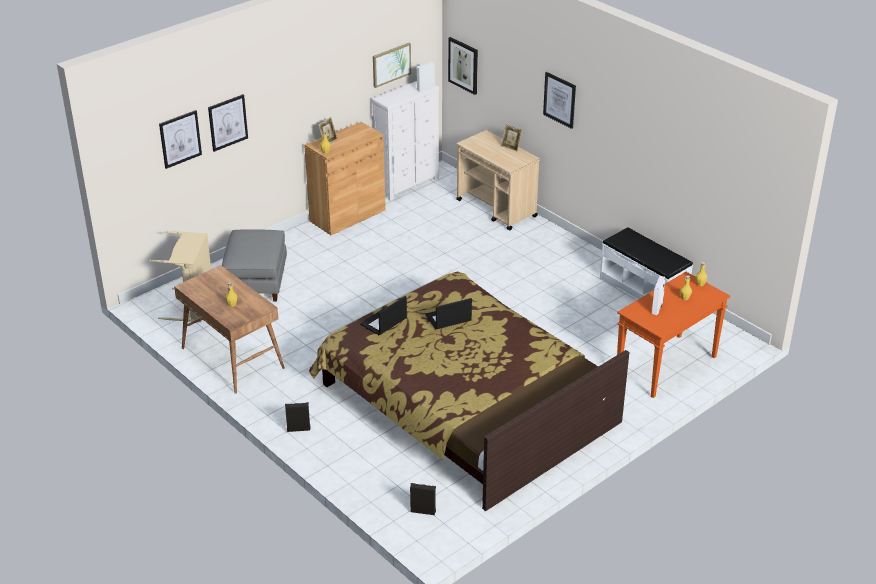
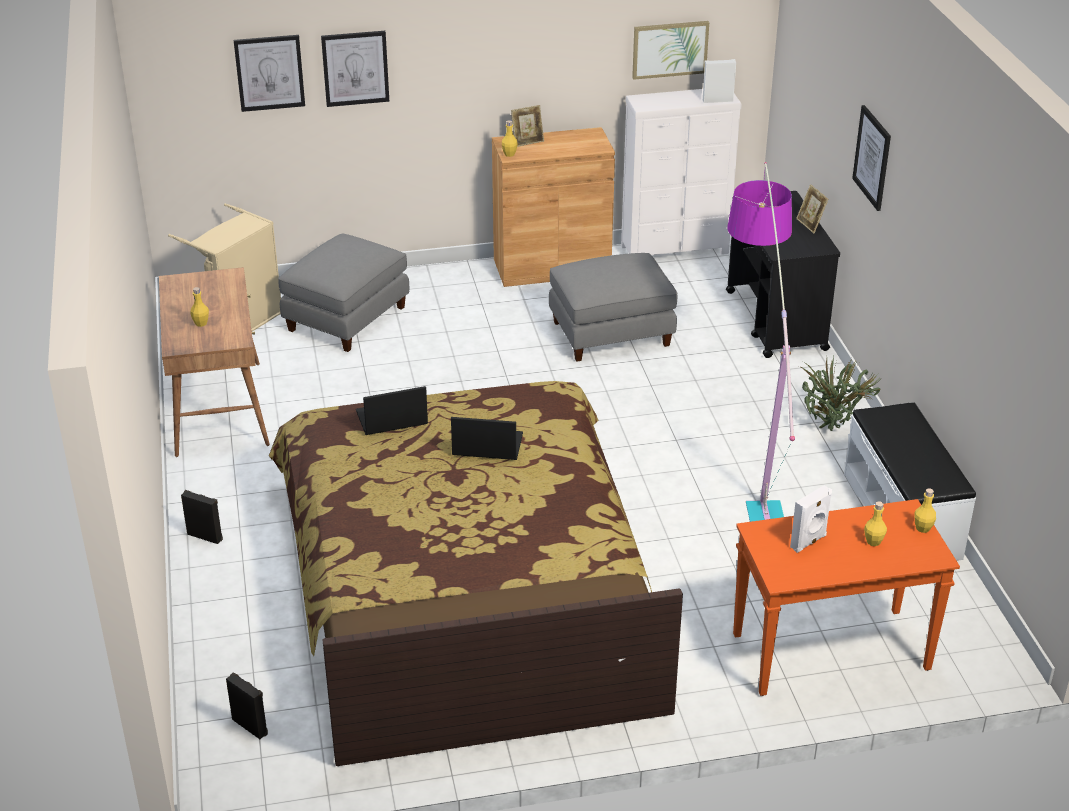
camera: 30 degrees right, 0 degrees up
(416, 243) = (611, 334): none -> grey ottoman
(463, 65) = (790, 78): picture -> none
(496, 209) = (776, 321): beige cart -> black cart
(548, 285) = (753, 457): none -> floor lamp
(575, 258) = (832, 432): none -> potted plant

